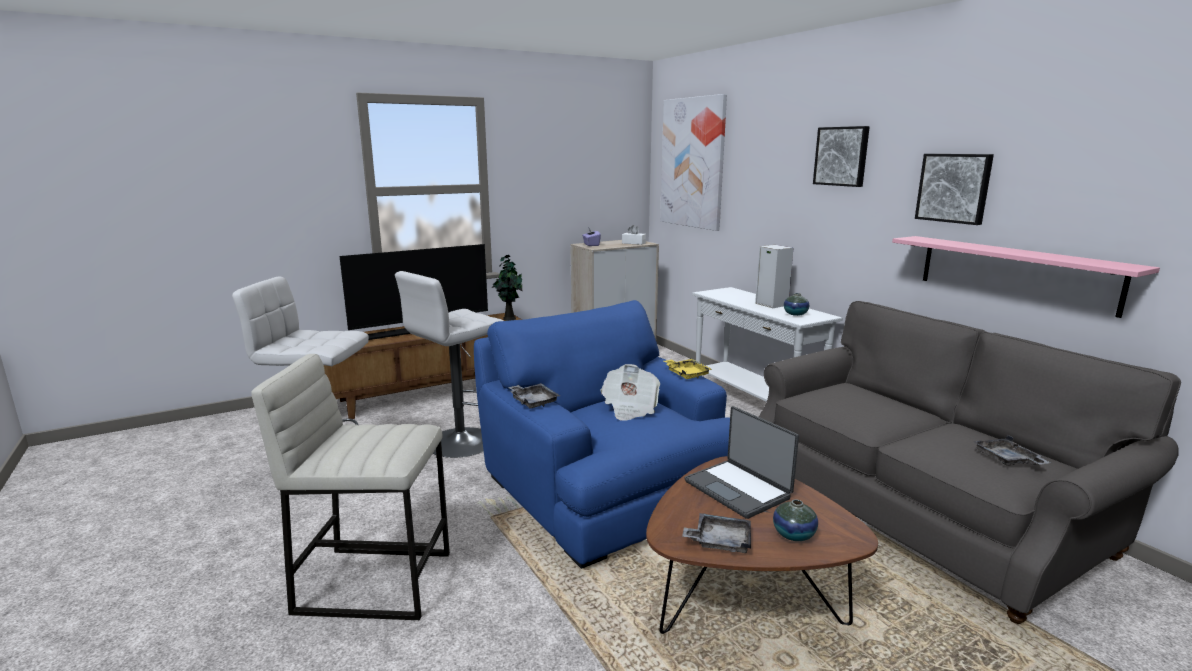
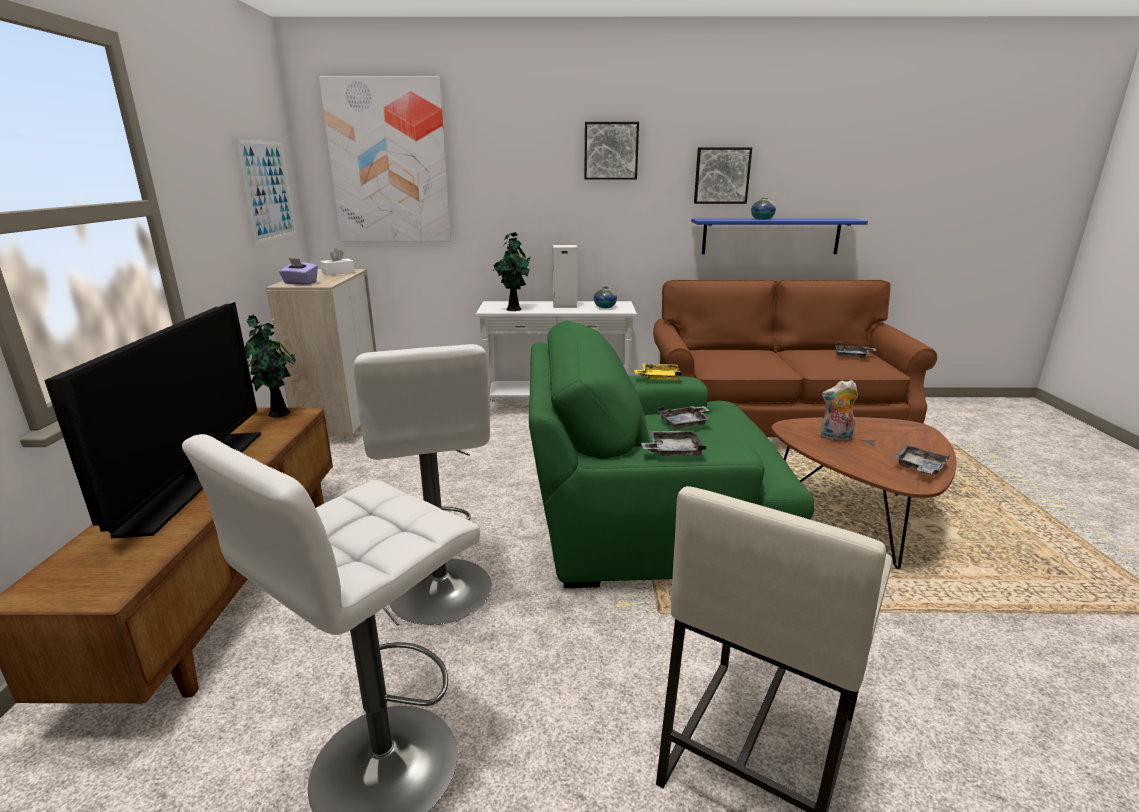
camera: 60 degrees left, 5 degrees up
(604, 181) = (267, 190): none -> picture
(608, 486) = (647, 521): blue armchair -> green armchair
(629, 408) = (685, 423): newspaper -> grey tray
(725, 296) = (513, 309): none -> potted plant
(738, 489) = (835, 438): laptop -> plush toy
(793, 535) = (912, 442): vase -> vase (762, 219)
(920, 511) = (772, 422): grey sofa -> brown sofa
(1014, 273) = (771, 236): pink shelf -> blue shelf

